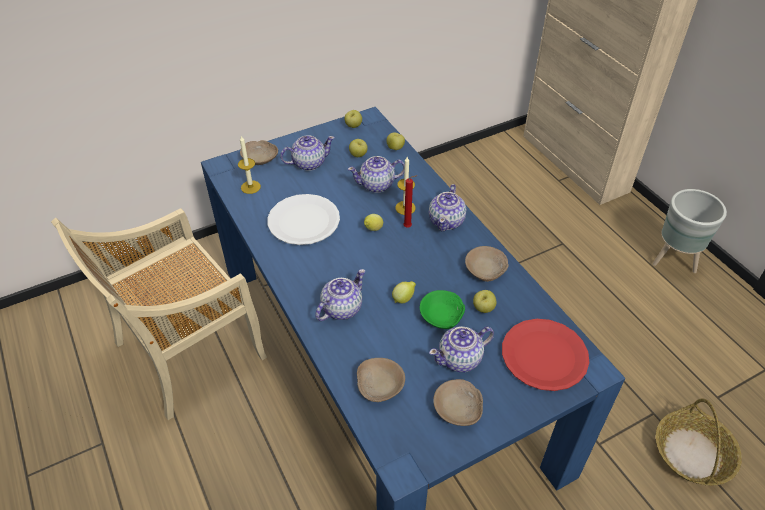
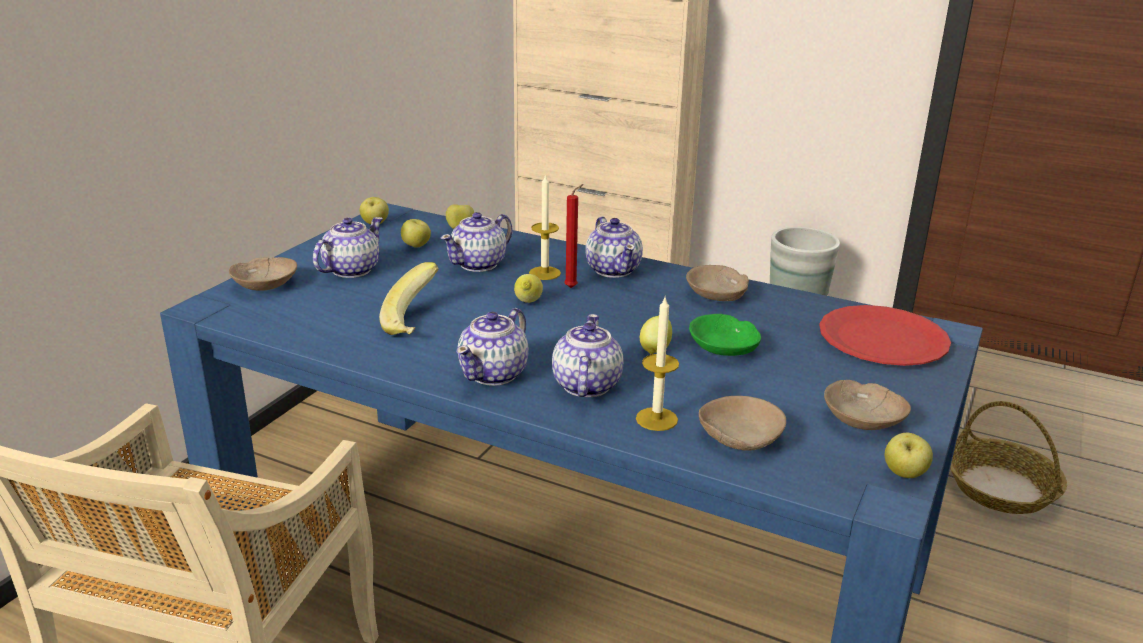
camera: 35 degrees left, 20 degrees down
(250, 187) = (285, 314): candle -> candle (656, 419)
(303, 221) = (416, 323): white plate -> banana
(460, 359) = (800, 376): teapot -> teapot (494, 373)
(483, 308) = (762, 325): apple -> apple (904, 474)

